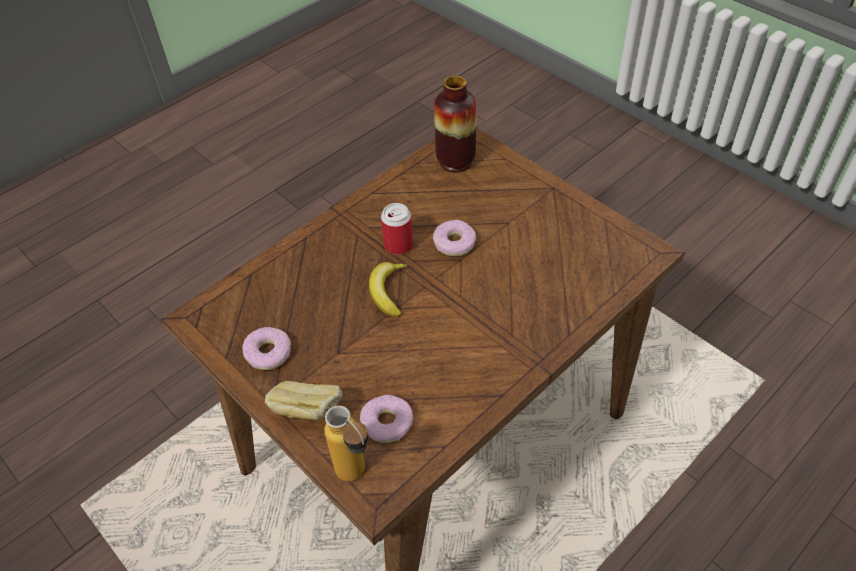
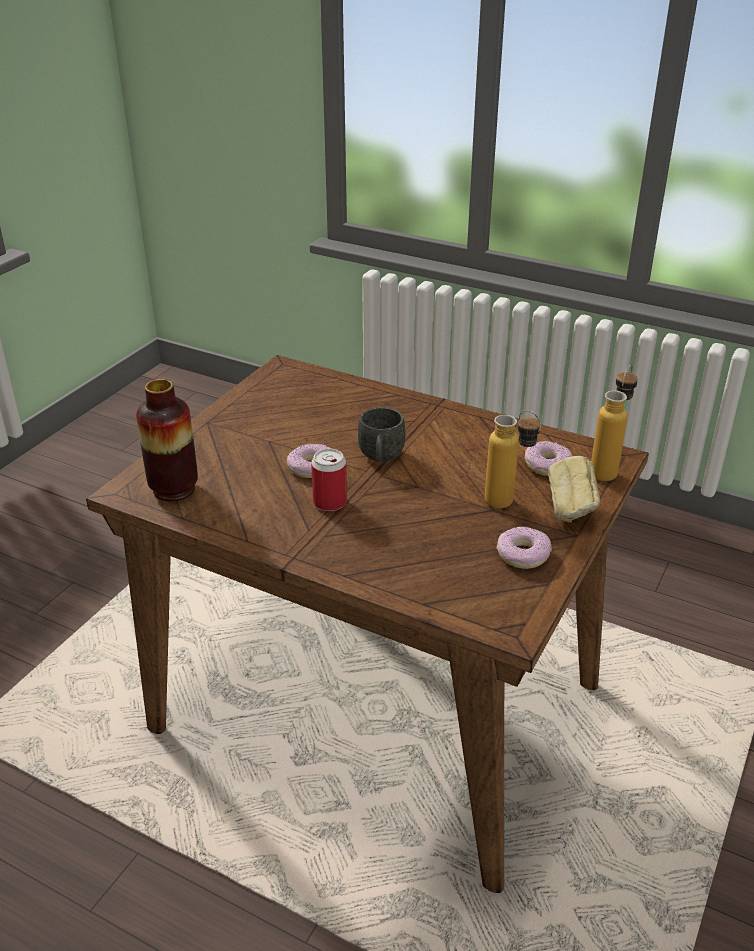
camera: 110 degrees left, 15 degrees down
(337, 366) = (508, 506): none -> bottle
(388, 292) = (399, 495): banana -> none
(452, 292) = (381, 458): none -> grey mug

